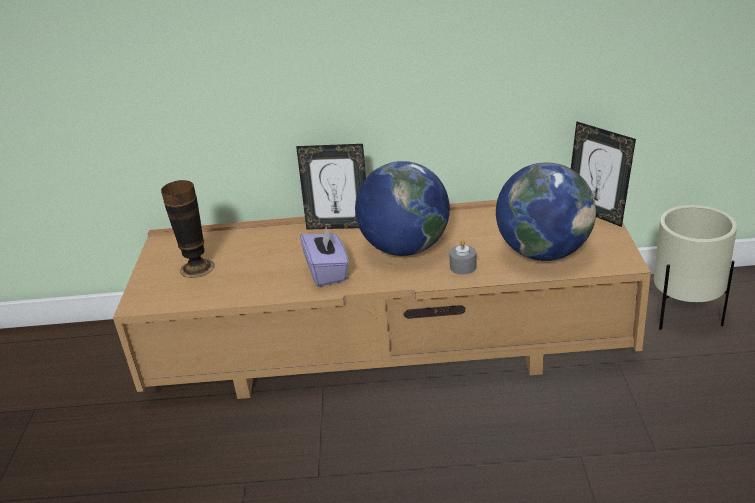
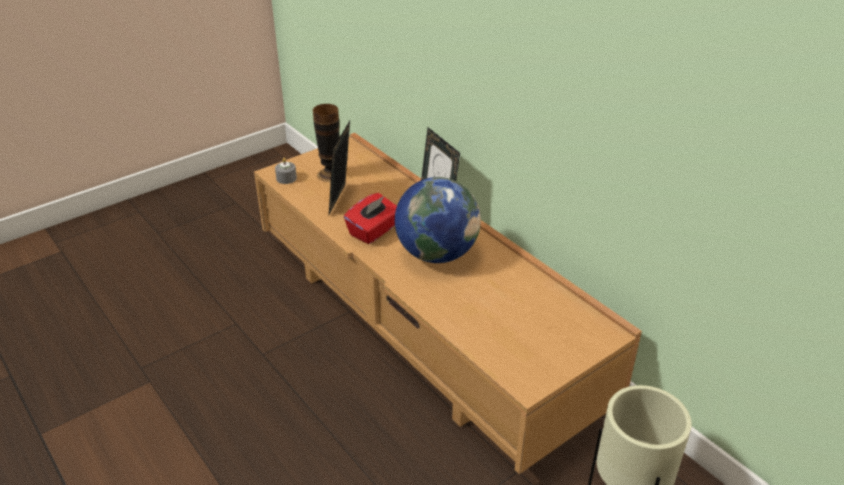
camera: 50 degrees right, 5 degrees up
(327, 272) = (373, 231): purple tissue box -> red tissue box
(463, 267) = (437, 294): grey candle -> grey candle (286, 178)
(544, 252) = (498, 331): globe -> none
(596, 213) = (595, 340): picture frame -> picture frame (341, 200)

